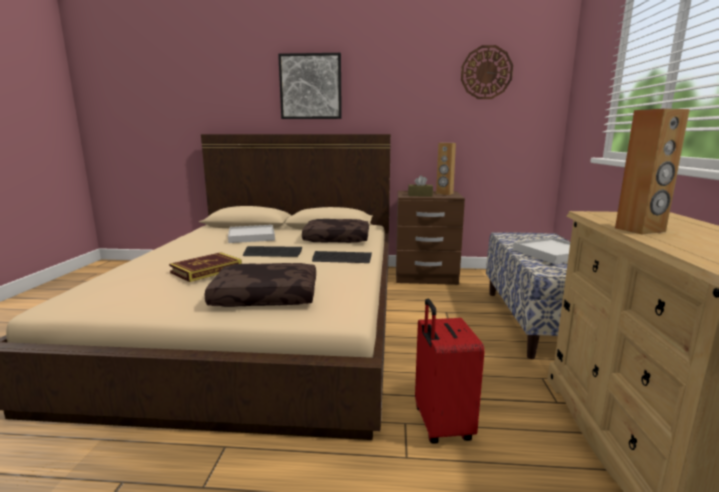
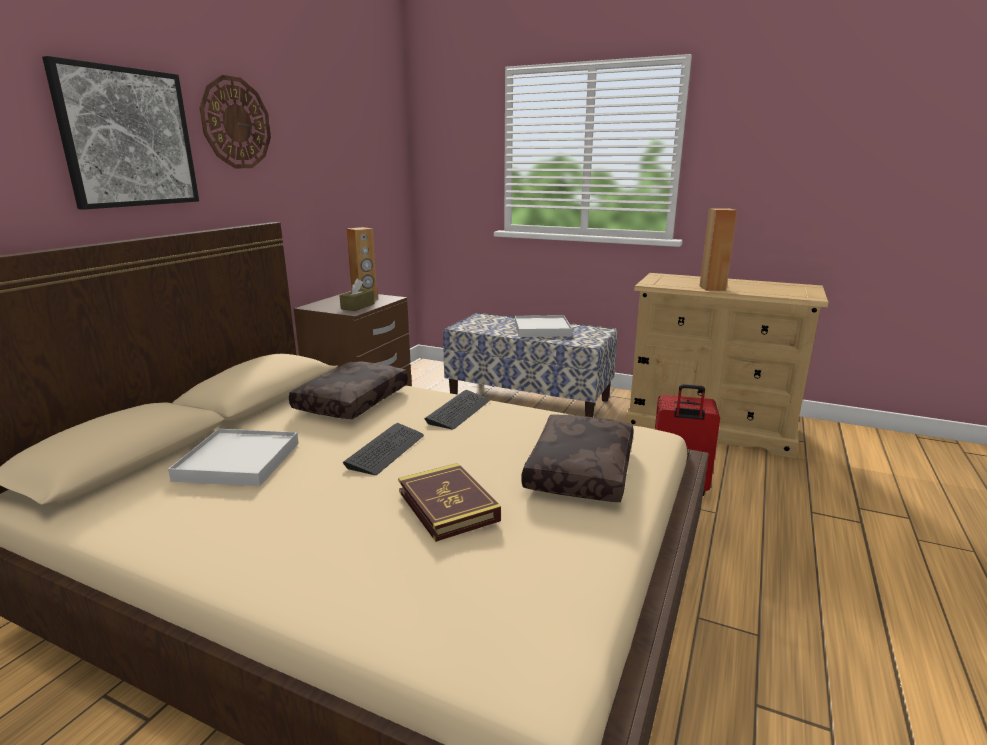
camera: 70 degrees left, 5 degrees up
(486, 72) = (350, 129): wall clock -> wall clock (236, 123)

